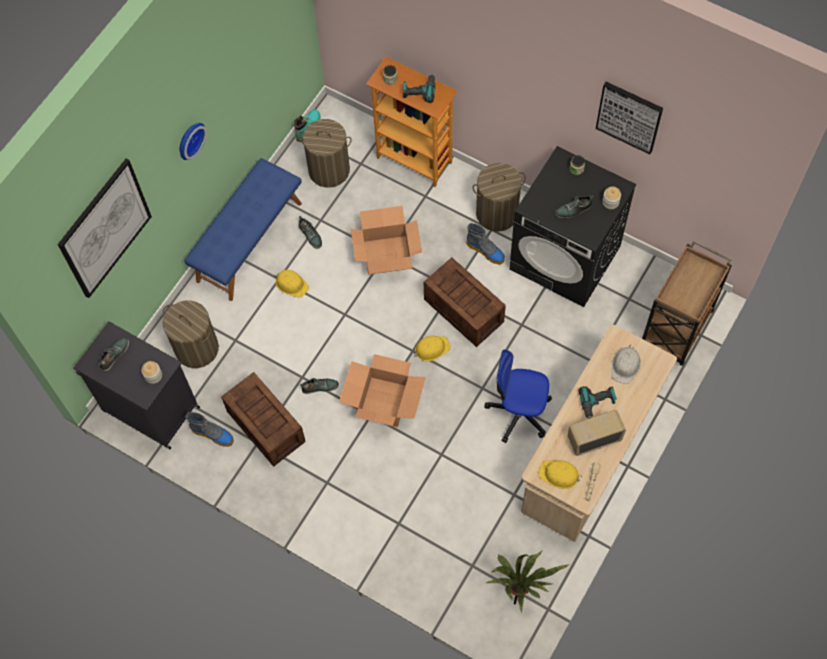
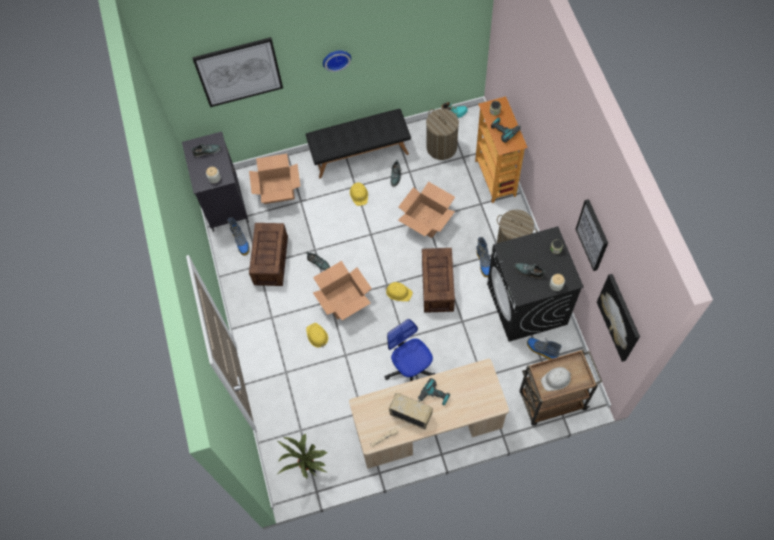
camera: 45 degrees right, 0 degrees up
(196, 348) = (277, 189): laundry basket -> cardboard box
(249, 241) = (360, 153): blue bench -> black bench
(559, 474) = (371, 417): yellow hard hat -> yellow hard hat (317, 336)
(621, 289) = (541, 350): none -> boot
(625, 365) = (473, 389): white hard hat -> white hard hat (556, 379)
(716, 177) = (619, 317): none -> picture

